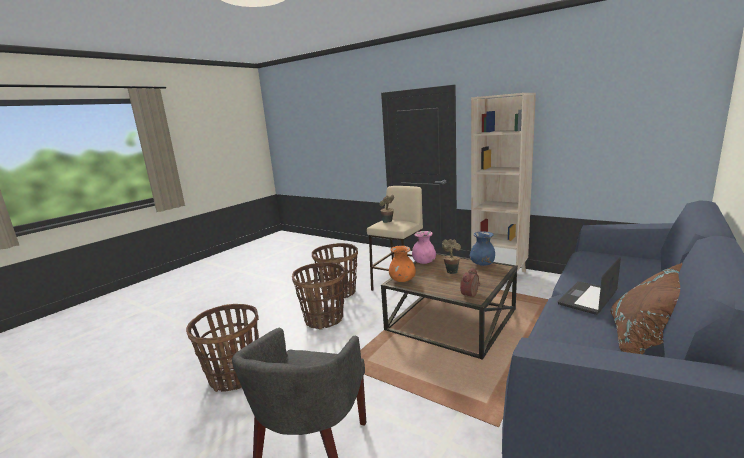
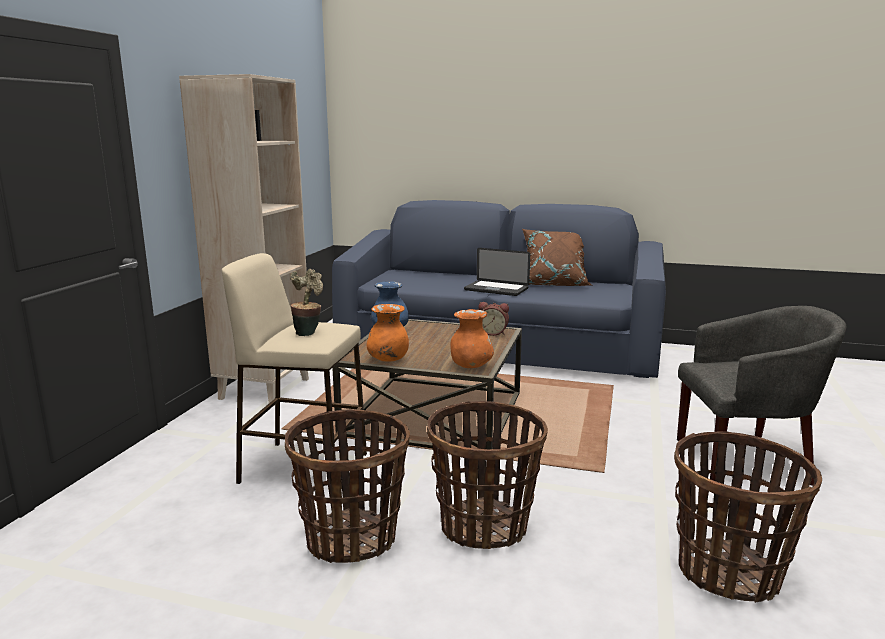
camera: 110 degrees left, 0 degrees up
(424, 262) = (388, 360): pink vase -> orange vase
(451, 271) = (421, 344): potted plant -> none

